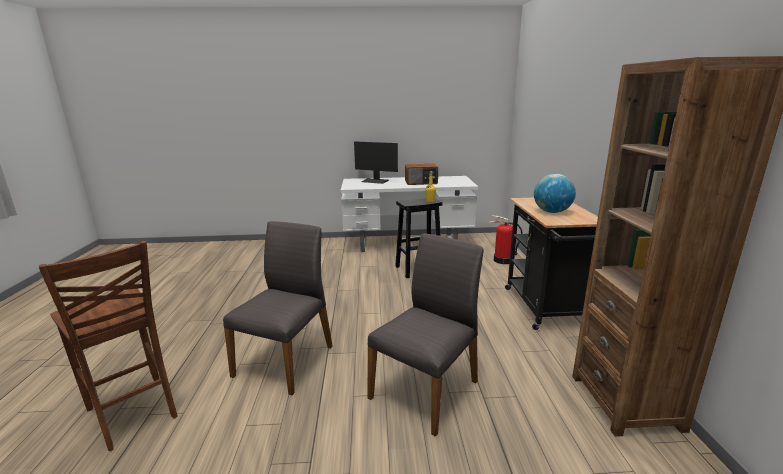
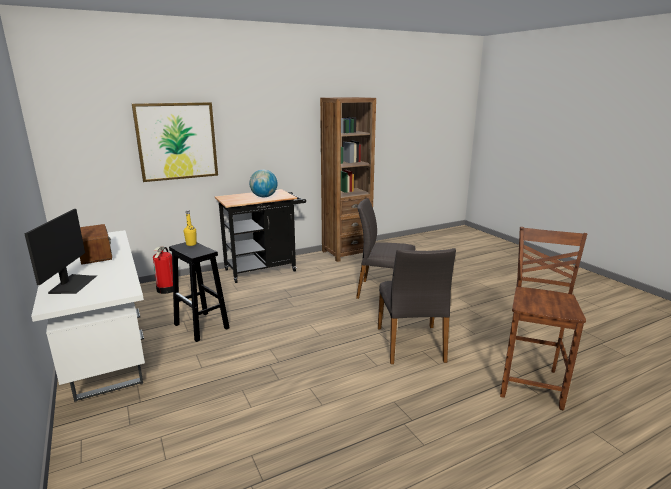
camera: 115 degrees left, 0 degrees up
(286, 360) = (411, 344): grey chair -> grey chair turned 90 degrees counterclockwise
(558, 123) = (177, 141): none -> picture

